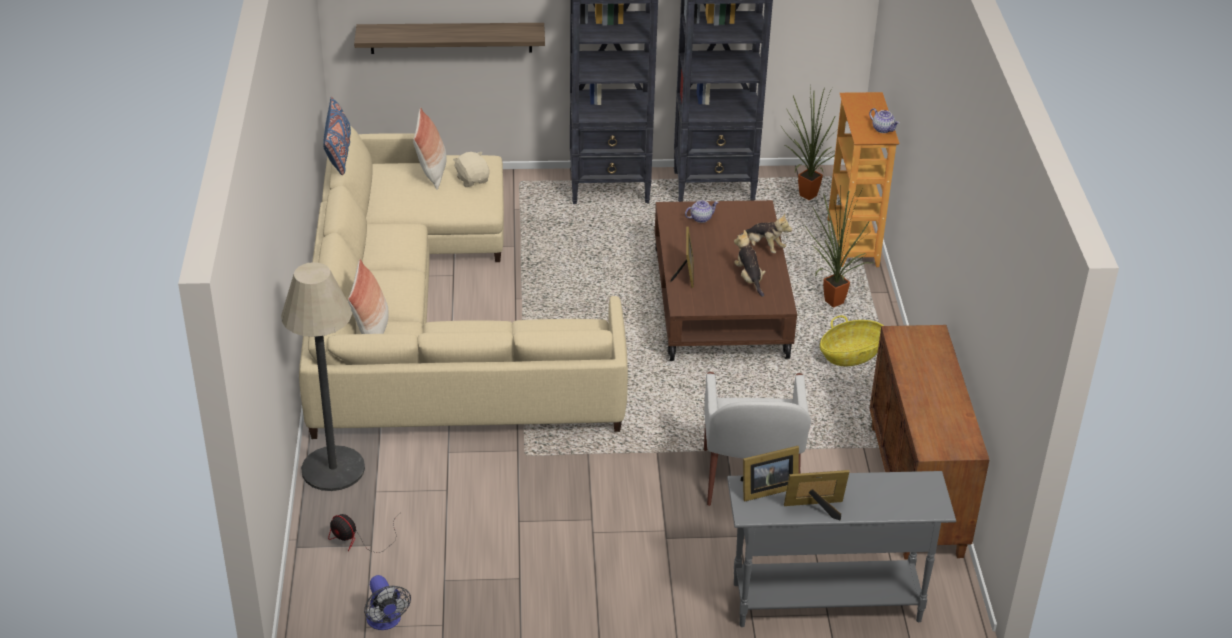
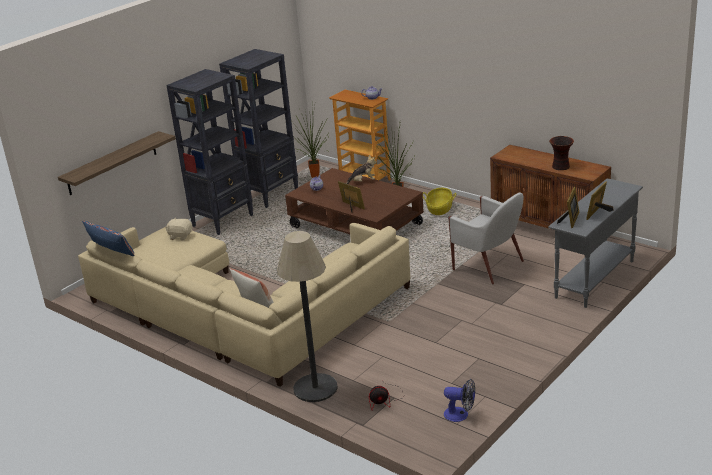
camera: 45 degrees left, 10 degrees down
(432, 172) = (154, 245): pillow -> none
(749, 279) = (380, 193): plush toy -> none
(929, 408) = (561, 167): none -> vase

